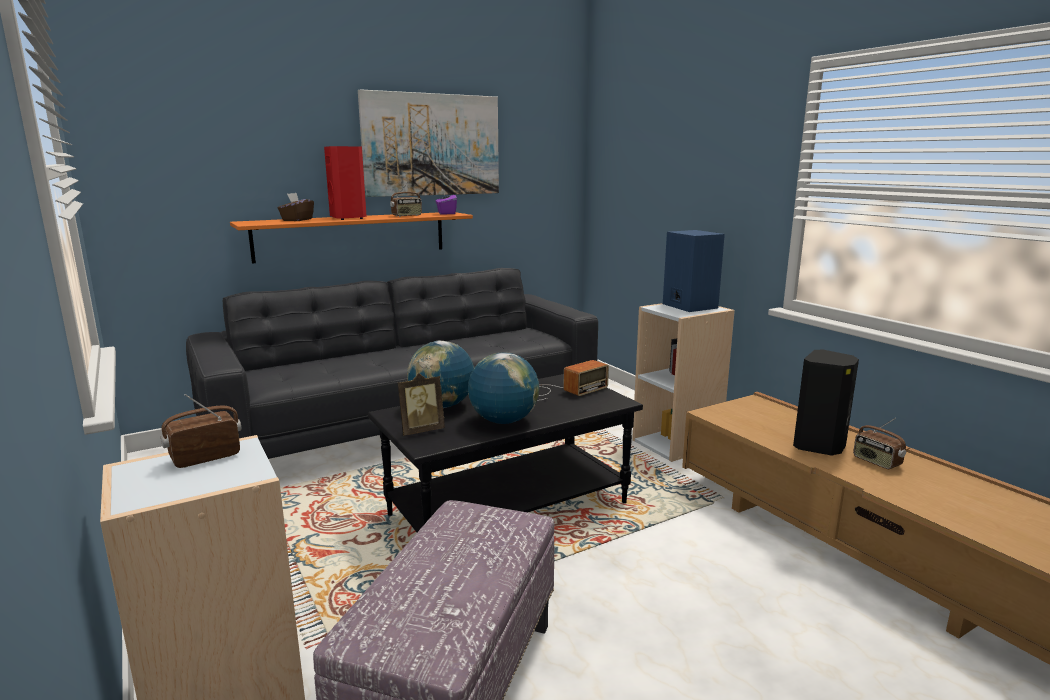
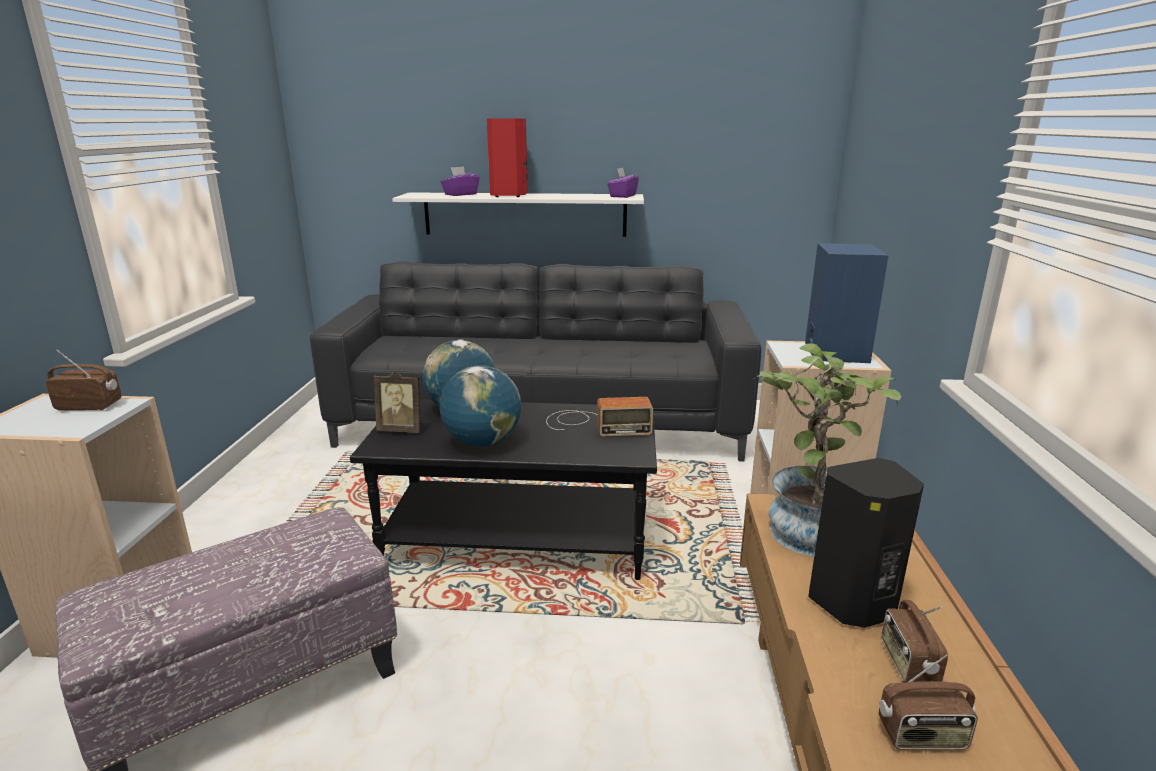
camera: 35 degrees right, 5 degrees up
(297, 220) = (460, 194): brown tissue box -> purple tissue box
(352, 236) = (525, 214): orange shelf -> white shelf
(407, 216) = (571, 196): radio -> radio (922, 737)
(432, 145) = (621, 115): picture -> none
(742, 418) = (807, 526): none -> potted plant

